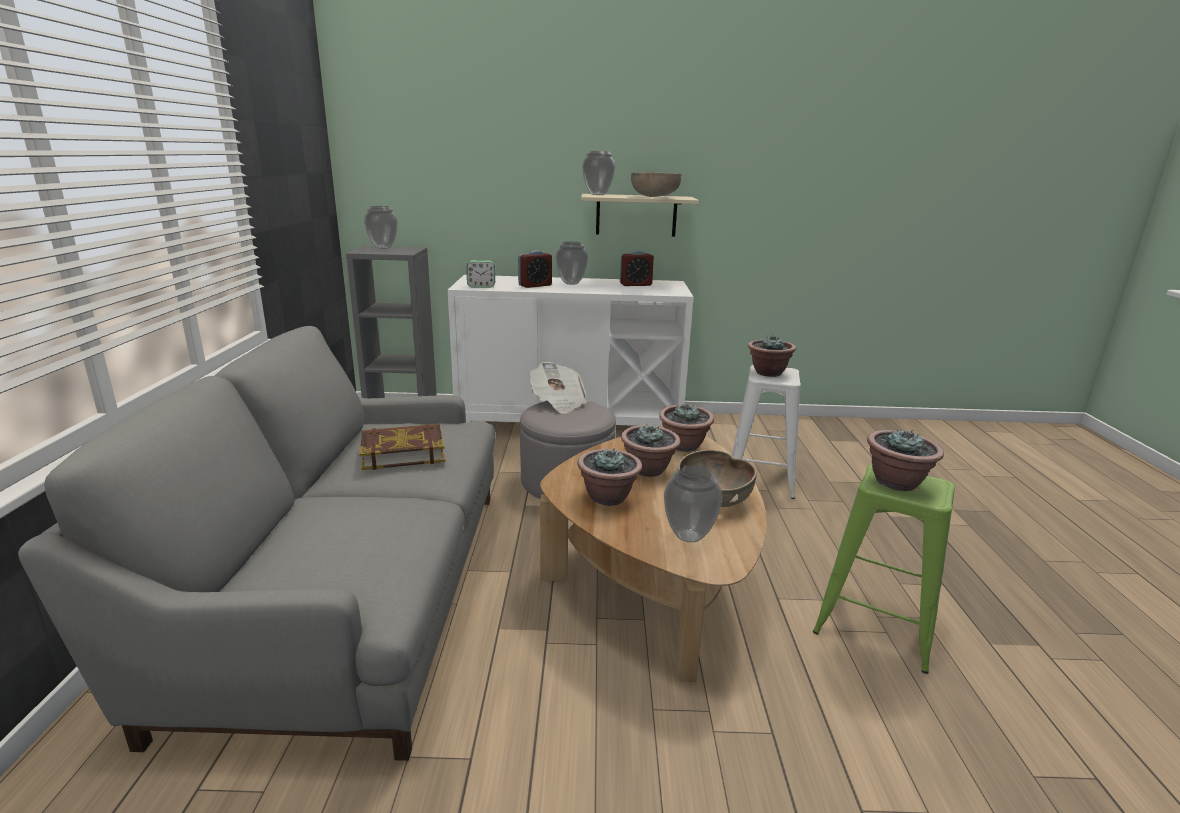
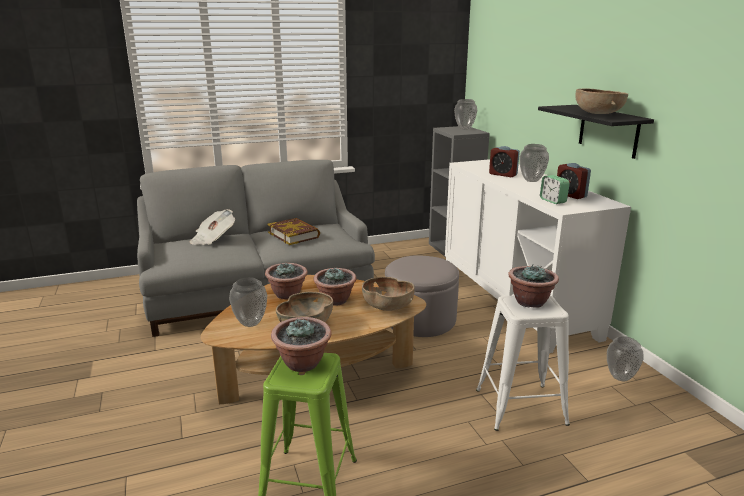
camera: 70 degrees right, 0 degrees up
(481, 286) = (472, 166): alarm clock -> alarm clock (553, 201)
(558, 402) = (433, 260): newspaper -> newspaper (213, 239)
(597, 194) = (572, 106): vase -> vase (621, 377)
(636, 215) = (608, 131): beige shelf -> black shelf
(684, 446) = (387, 307): potted plant -> brown bowl

